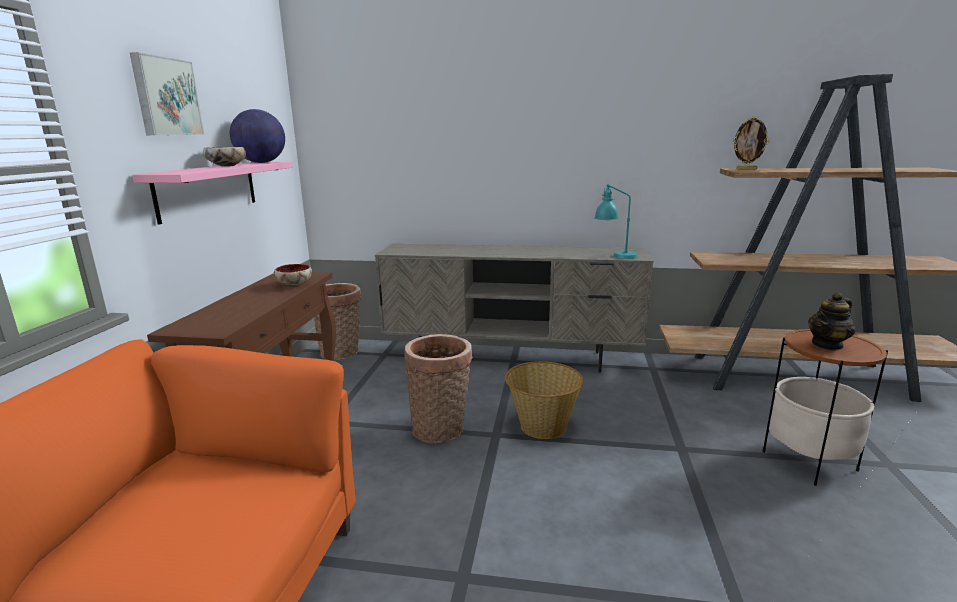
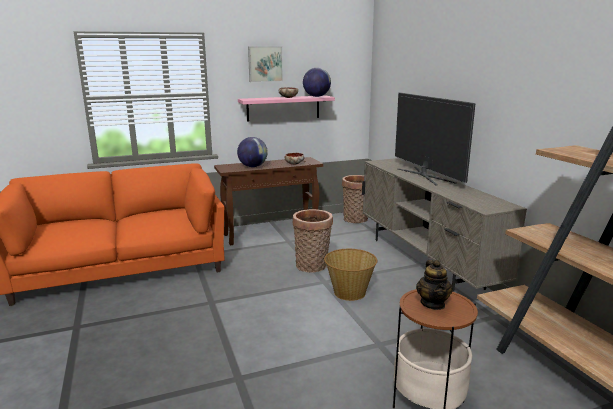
camera: 60 degrees right, 0 degrees up
(243, 309) = (253, 166): none -> globe
(490, 249) = (425, 175): none -> television
(614, 256) = (474, 203): turquoise table lamp -> none
(746, 169) = (574, 150): picture frame -> none
(828, 345) = (433, 304): teapot -> teapot turned 120 degrees counterclockwise

